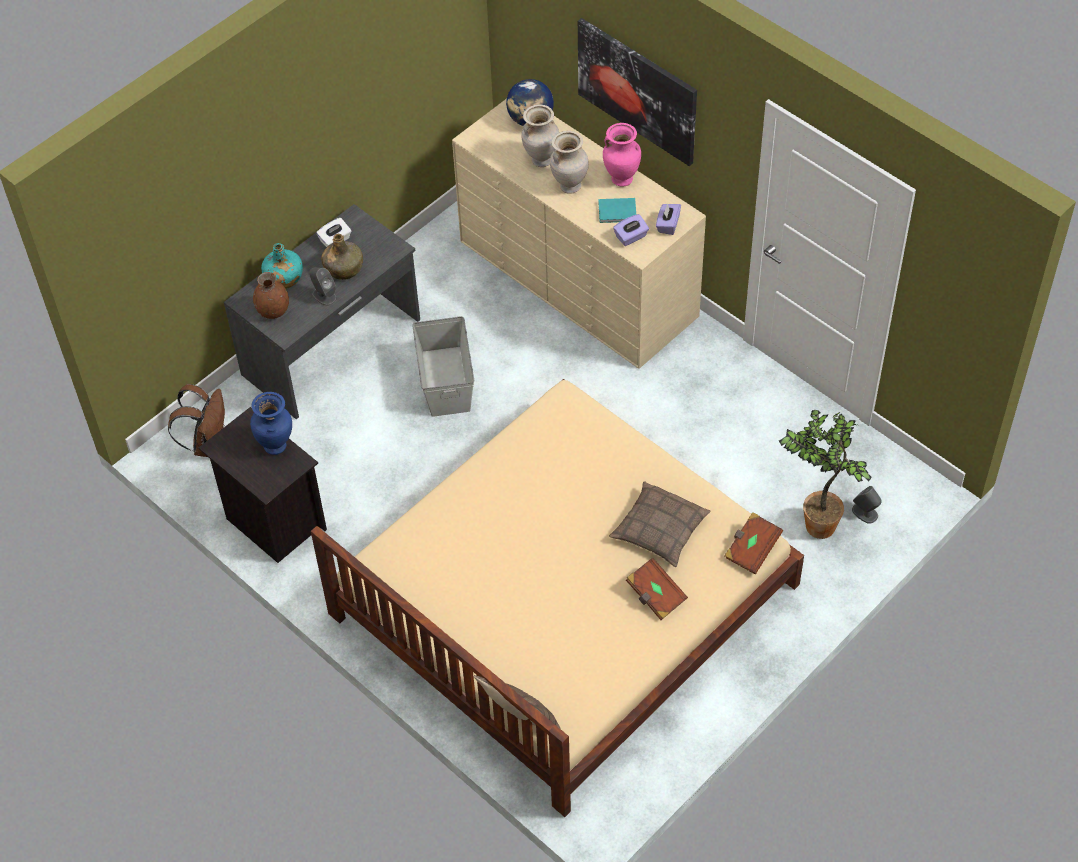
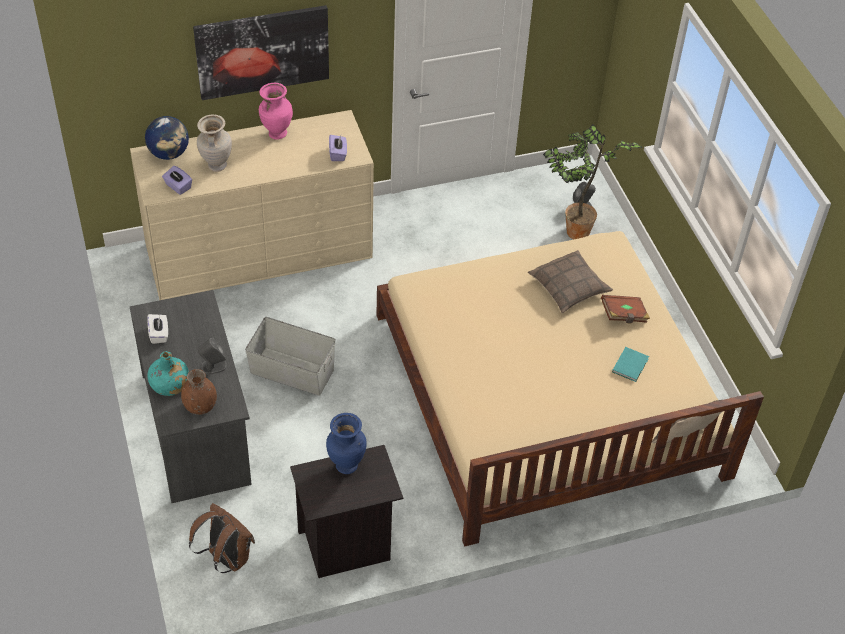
camera: 65 degrees left, 5 degrees down
(343, 268) = (195, 342): green bottle -> none
(569, 186) = (257, 163): beige vase -> none
(618, 212) = (307, 150): turquoise book -> turquoise book (631, 365)
(667, 225) = (343, 131): purple tissue box -> purple tissue box (178, 187)
(751, 549) = (617, 249): brown book -> none

